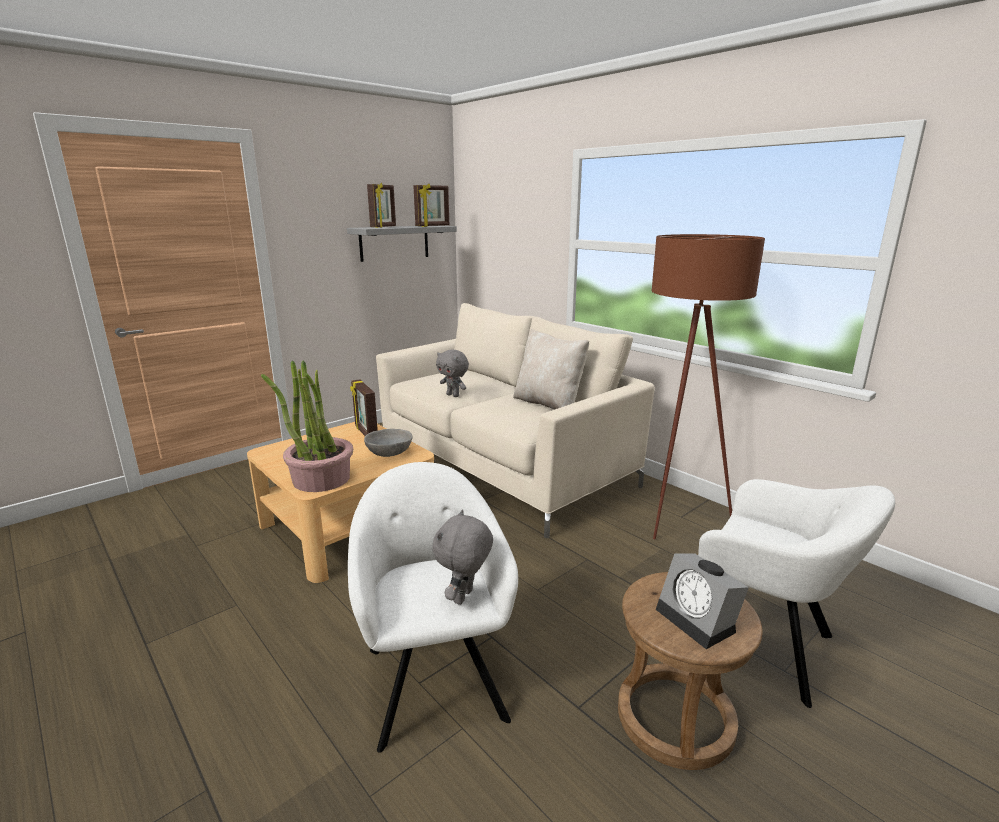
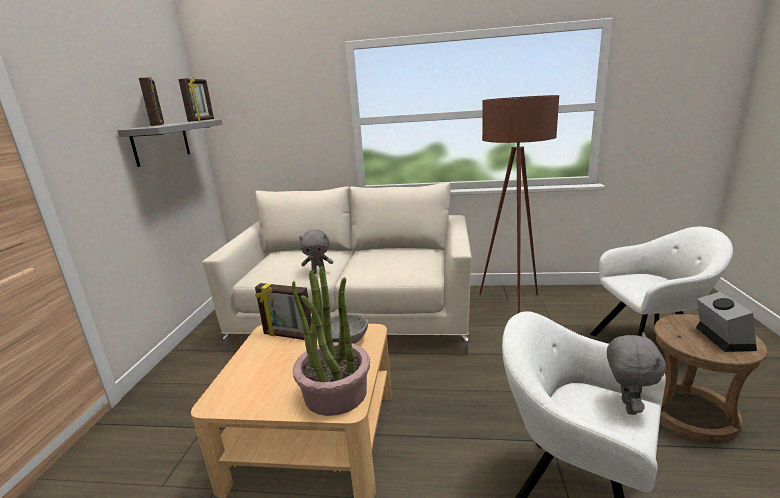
camera: 40 degrees left, 0 degrees up
(464, 597) = (626, 406): grey plush toy -> grey plush toy turned 150 degrees counterclockwise
(549, 404) = (404, 253): beige pillow -> none
(699, 620) = (720, 338): alarm clock -> alarm clock turned 105 degrees counterclockwise

